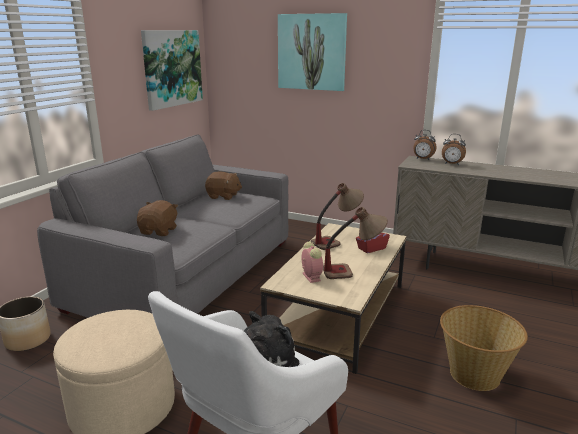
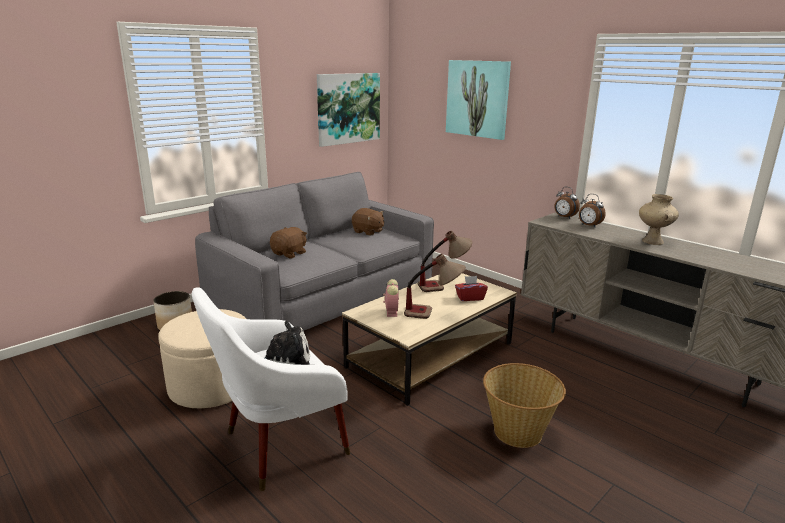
camera: 20 degrees right, 0 degrees up
(517, 171) = (653, 241): none -> beige vase

